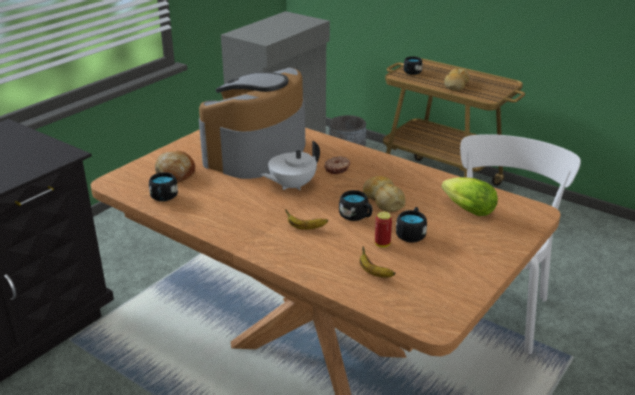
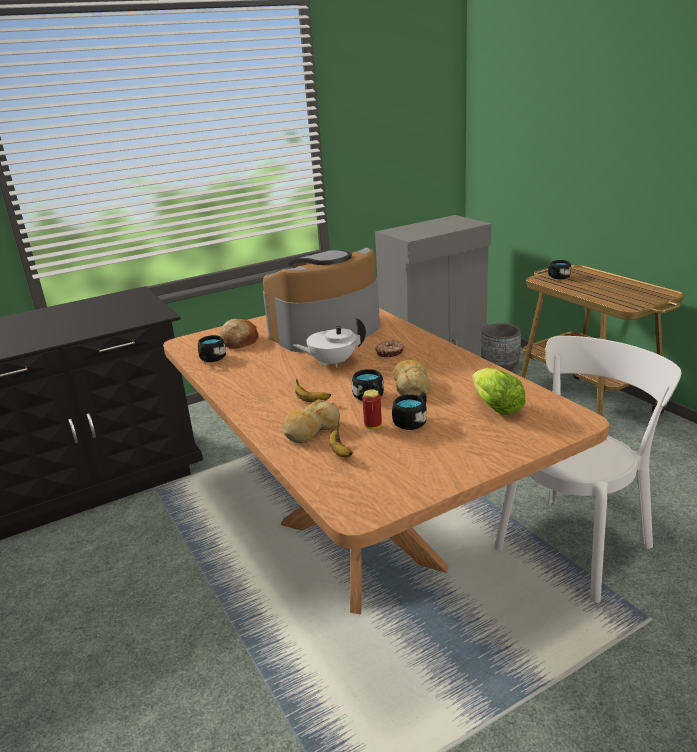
camera: 25 degrees right, 5 degrees down
(456, 85) = (600, 291): bread -> bread (311, 430)

